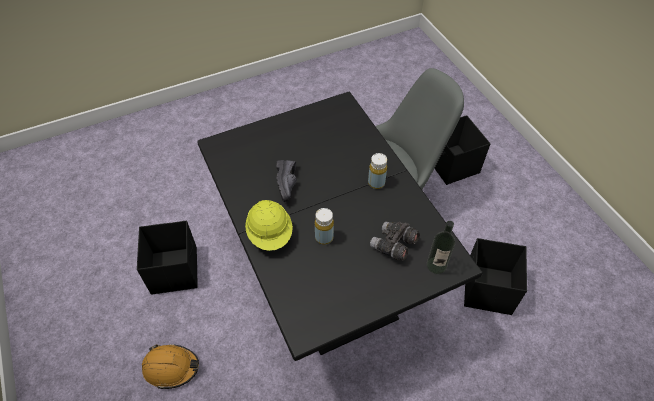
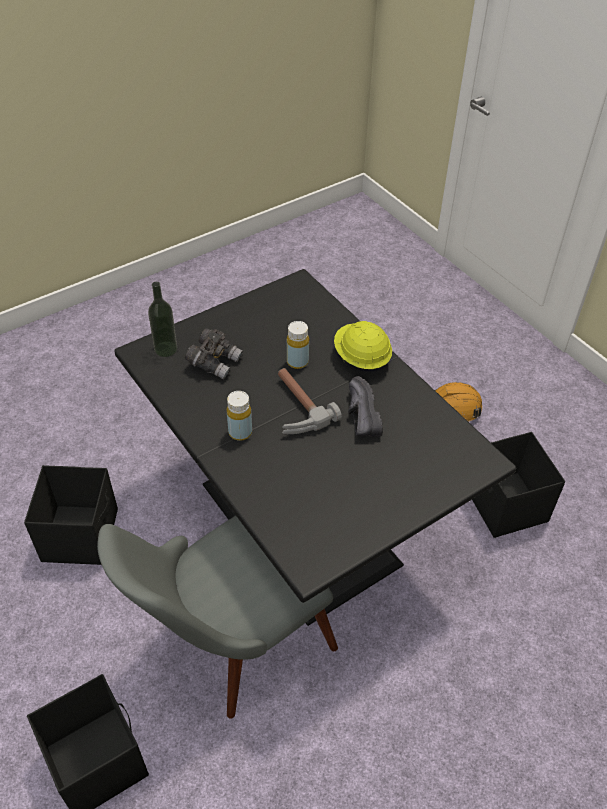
camera: 170 degrees right, 5 degrees down
(334, 197) = (294, 407): none -> hammer

